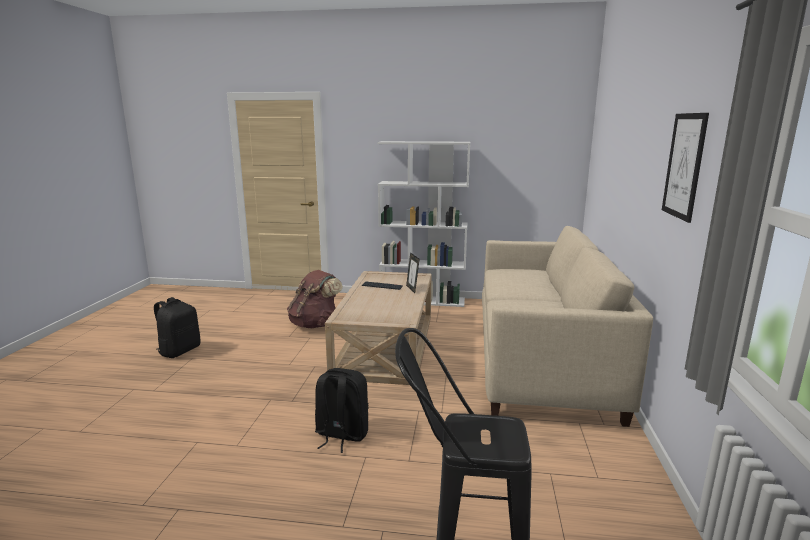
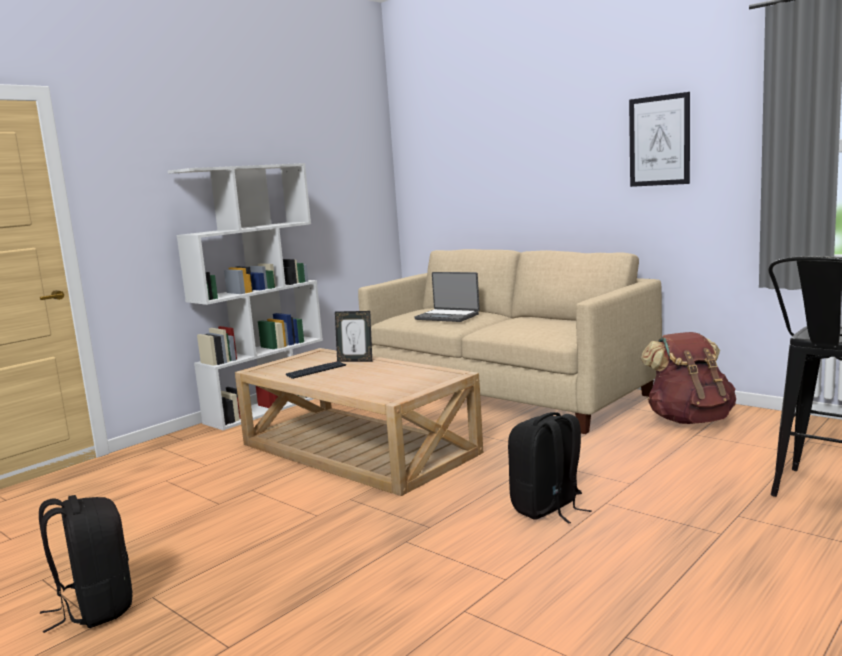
camera: 55 degrees left, 5 degrees down
(315, 324) = (213, 480): brown backpack -> brown backpack (689, 420)
(516, 282) = (448, 316): none -> laptop

